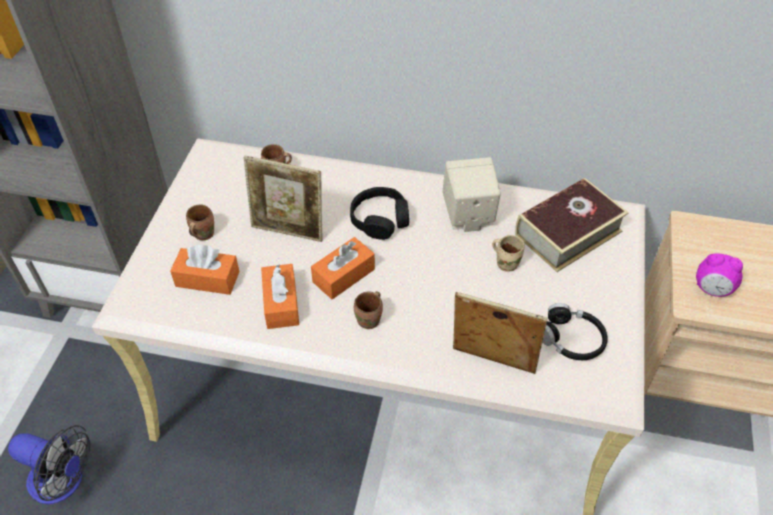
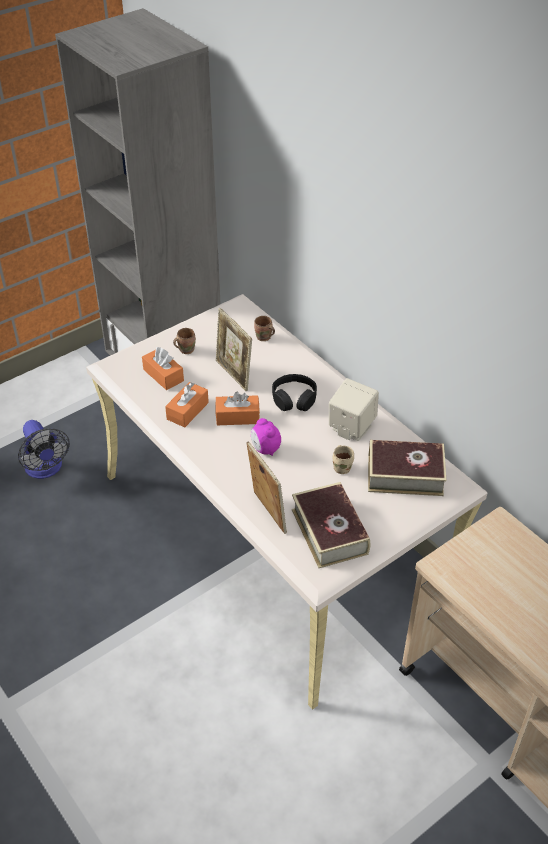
camera: 40 degrees right, 5 degrees down
(370, 320) = (225, 449): brown mug -> none
(571, 339) = (329, 531): black headphones -> book
(712, 289) = (463, 566): alarm clock -> alarm clock (265, 449)

